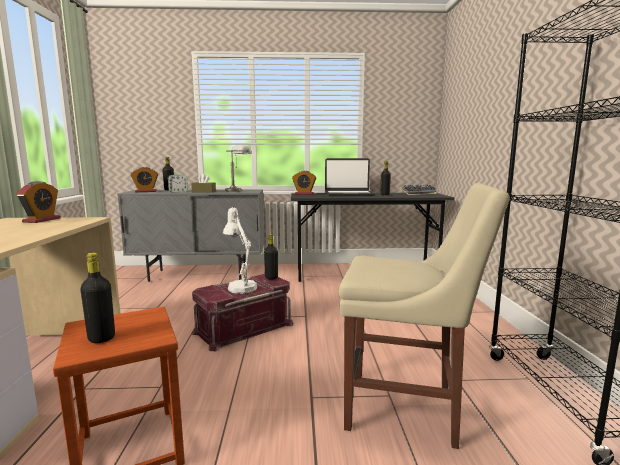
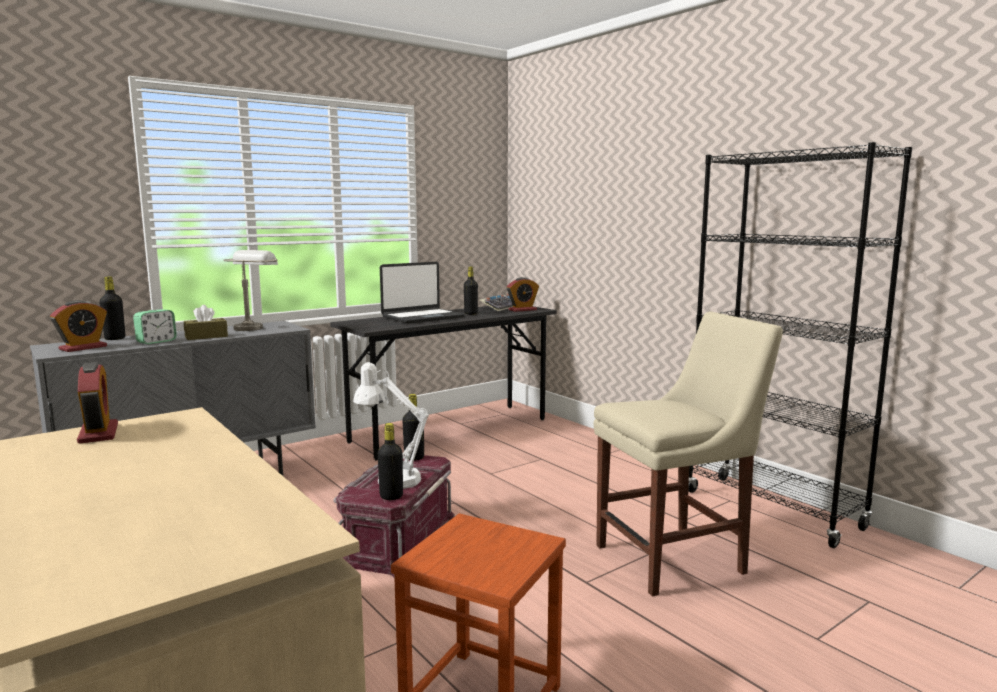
camera: 35 degrees left, 0 degrees up
(101, 338) = (482, 561): black bottle -> black bottle (391, 496)
(304, 194) = (357, 322): alarm clock -> alarm clock (522, 310)

